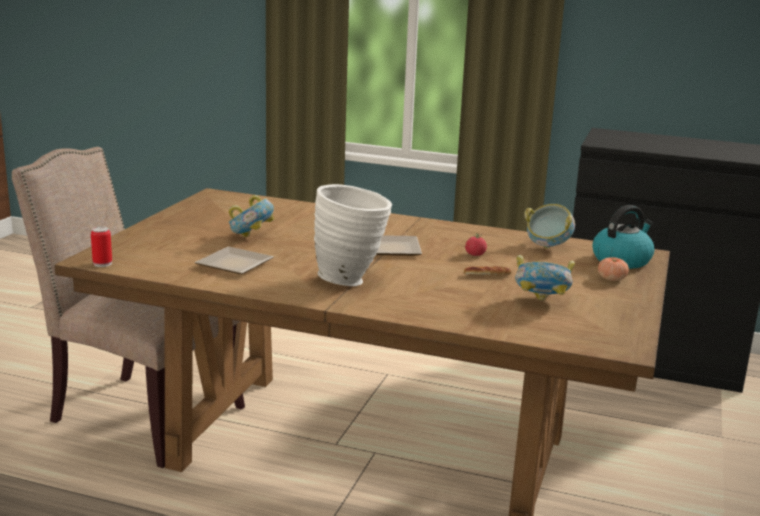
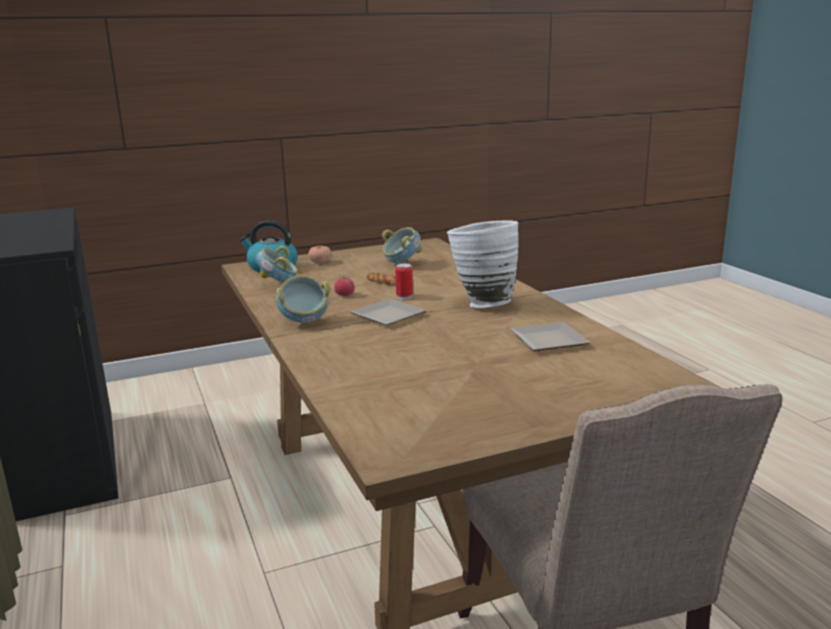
camera: 130 degrees left, 0 degrees up
(102, 263) = (680, 378): can -> can (404, 296)
(251, 237) = (481, 364): bowl -> bowl (304, 322)

